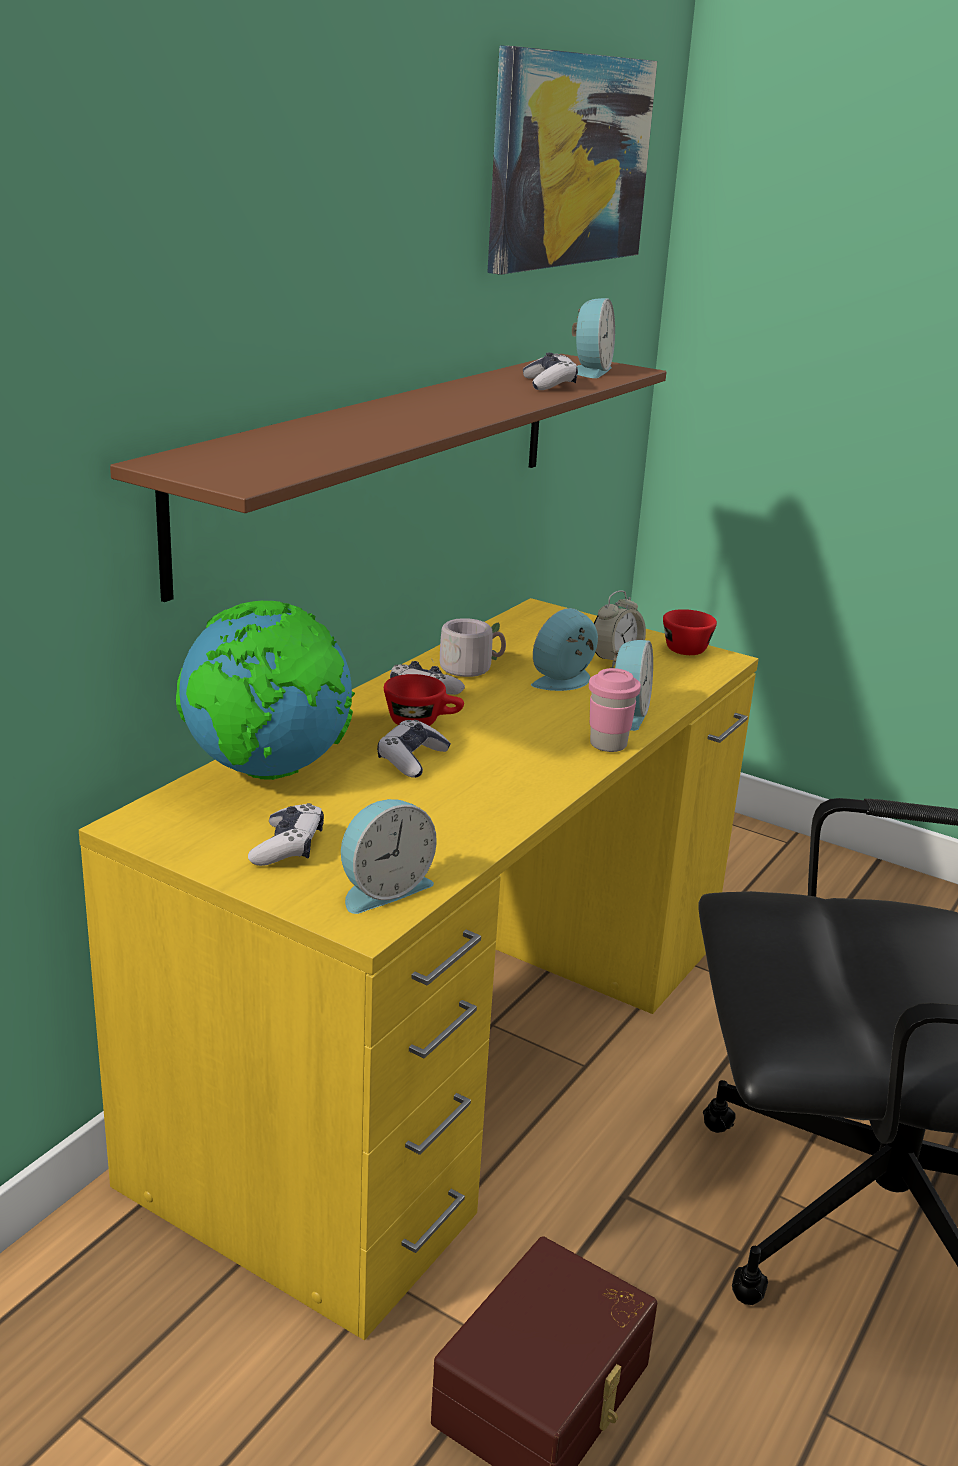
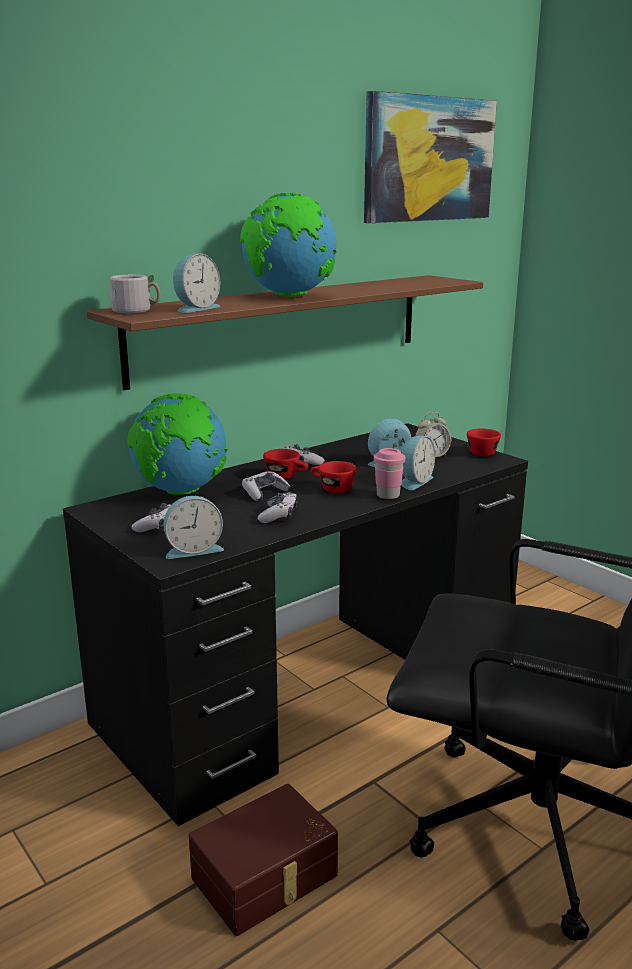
camera: 20 degrees right, 5 degrees down
(421, 416) = (289, 296): none -> globe
(458, 1048) = (315, 685): yellow desk -> black desk
(470, 667) = (339, 453): grey mug -> grey mug (136, 311)
(513, 740) = (332, 489): none -> red cup
(549, 384) = (393, 286): game controller -> game controller (278, 515)
(589, 371) = (431, 281): alarm clock -> alarm clock (195, 308)

